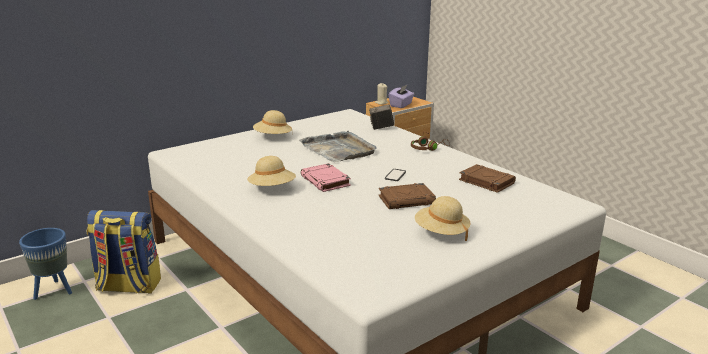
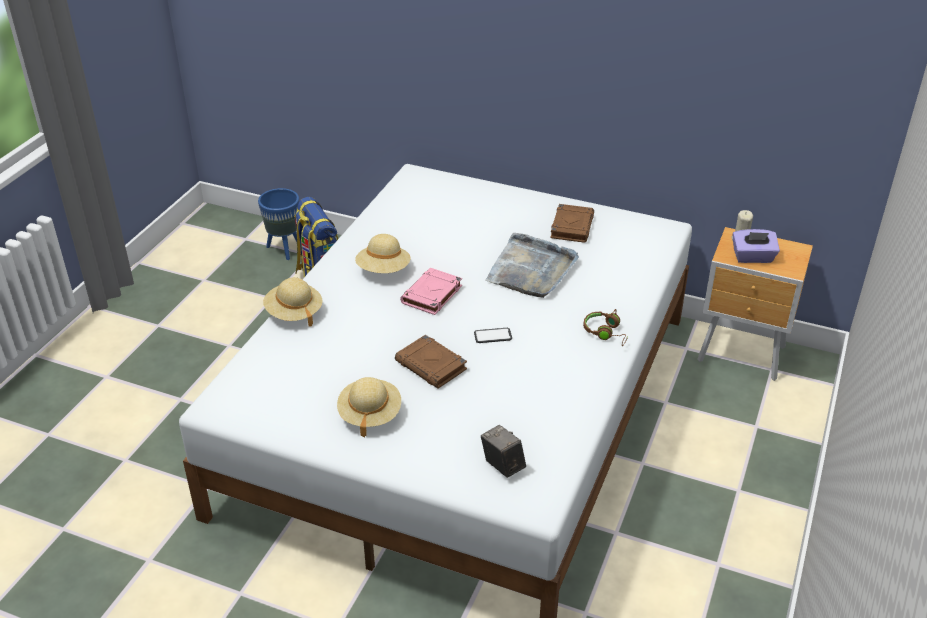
camera: 60 degrees right, 15 degrees up
(272, 137) = (521, 212): beige hat -> beige hat (294, 313)
(381, 127) = (642, 273): camera -> camera (502, 465)
(486, 181) = (541, 410): brown book -> brown book (571, 226)

